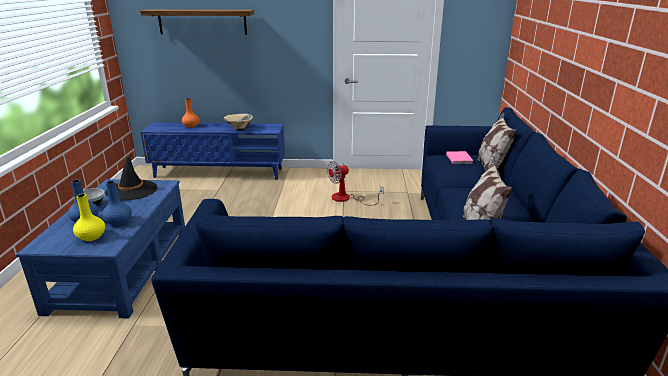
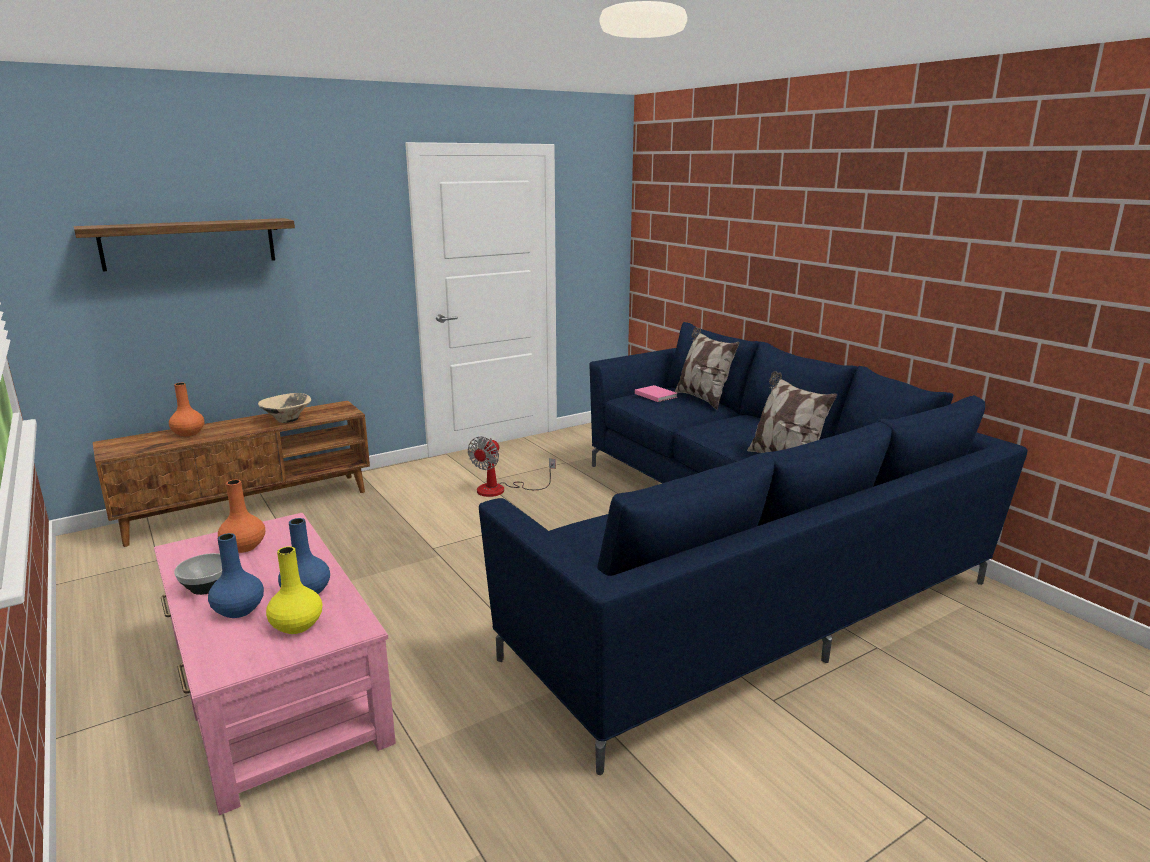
camera: 35 degrees left, 5 degrees down
(121, 268) = (274, 689): blue coffee table -> pink coffee table
(132, 190) = (243, 547): black hat -> orange vase
(219, 173) = (249, 507): blue tv stand -> brown tv stand

